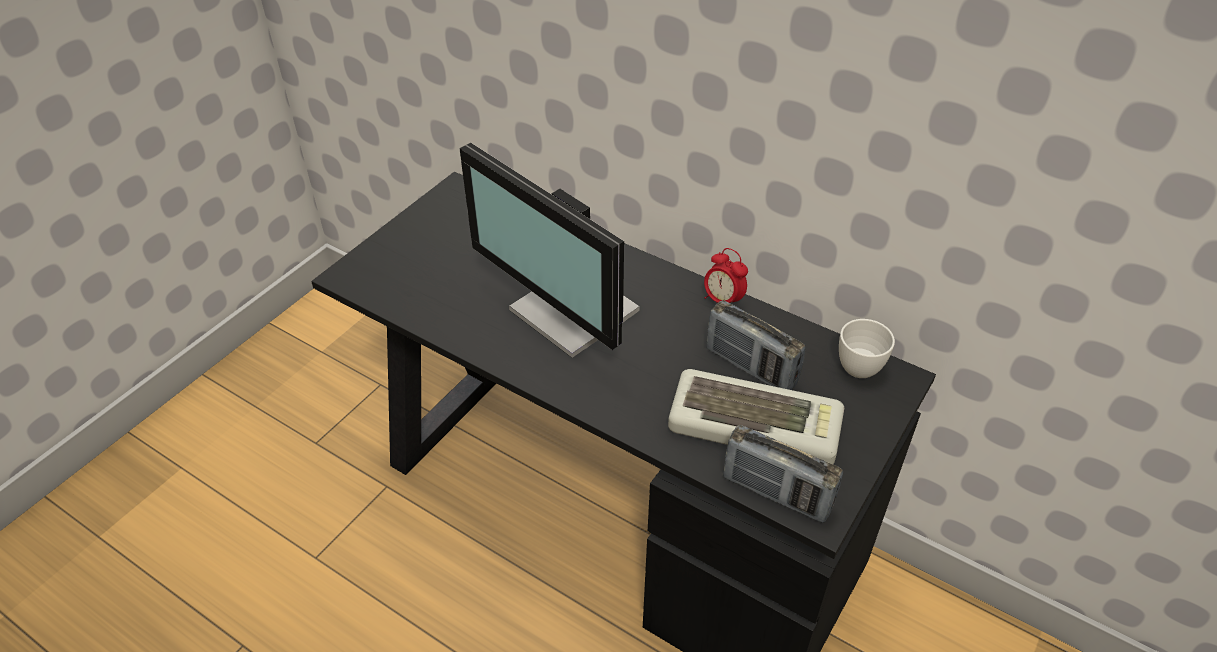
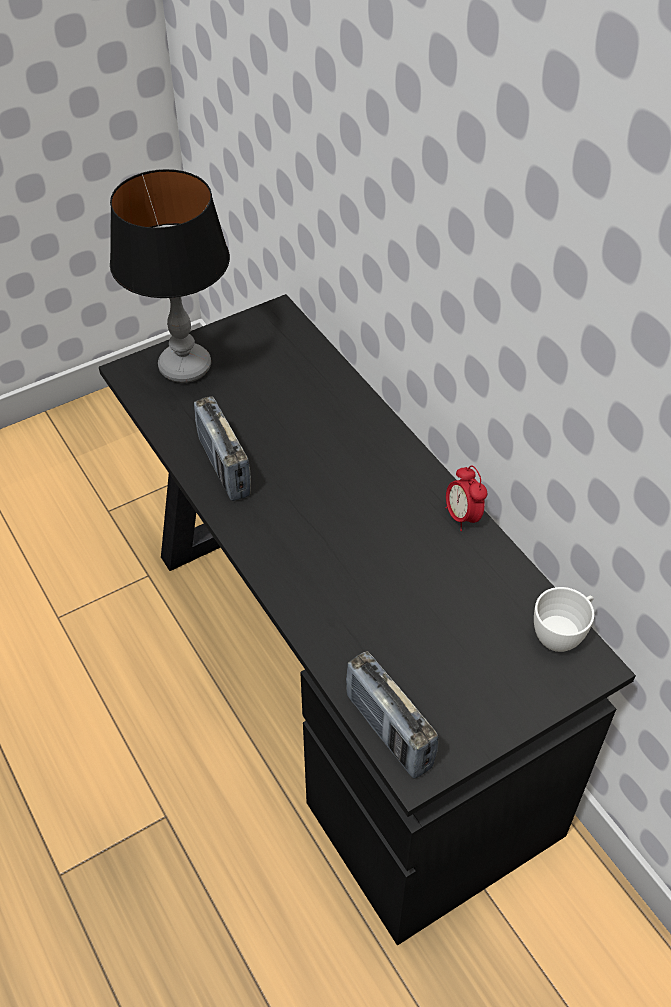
camera: 25 degrees right, 5 degrees up
(398, 256) = (185, 367): none -> table lamp
(571, 314) = (307, 479): monitor -> none
(750, 367) = (445, 596): radio -> radio (224, 467)
(756, 424) = (413, 656): keyboard -> none

